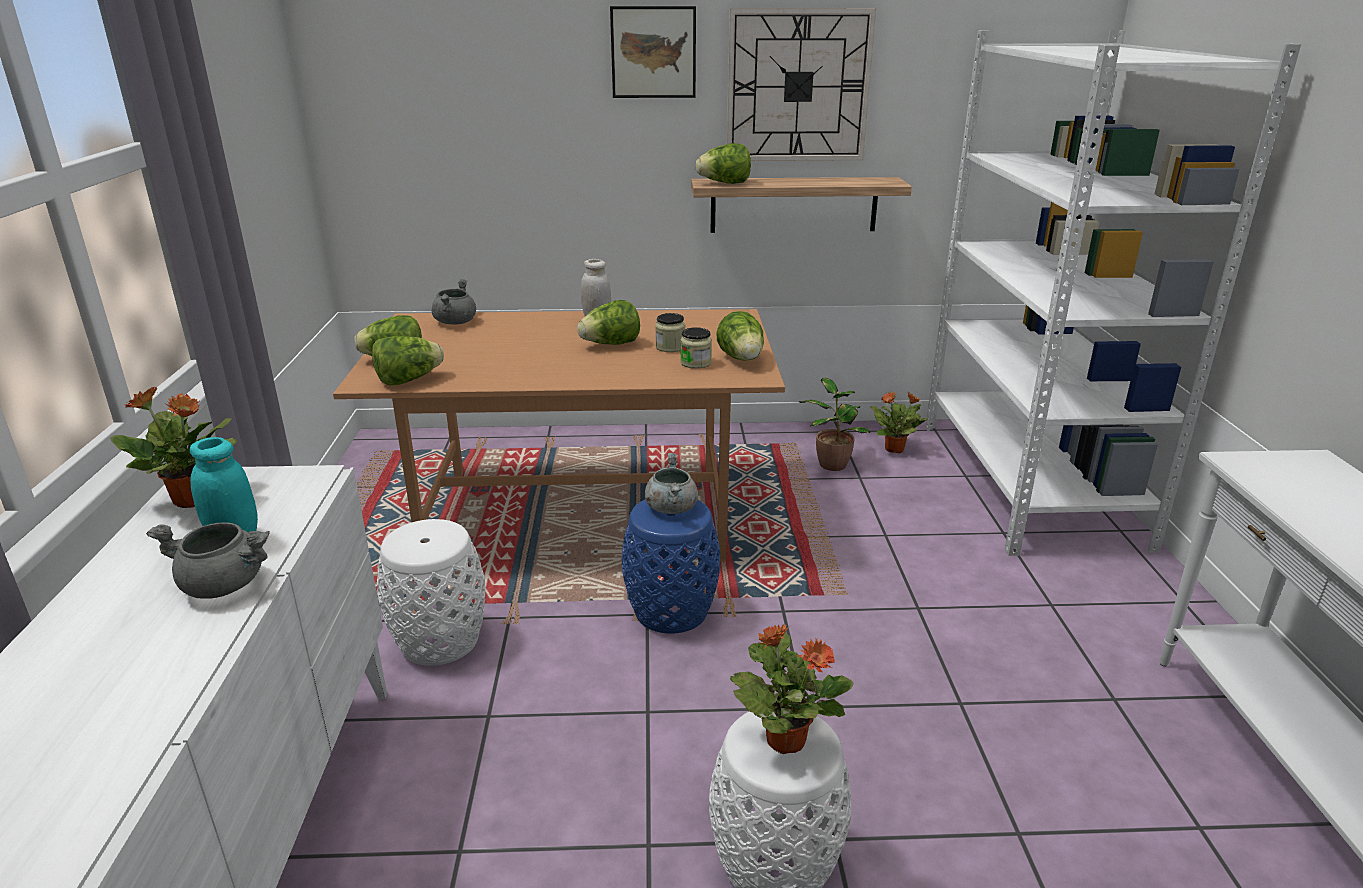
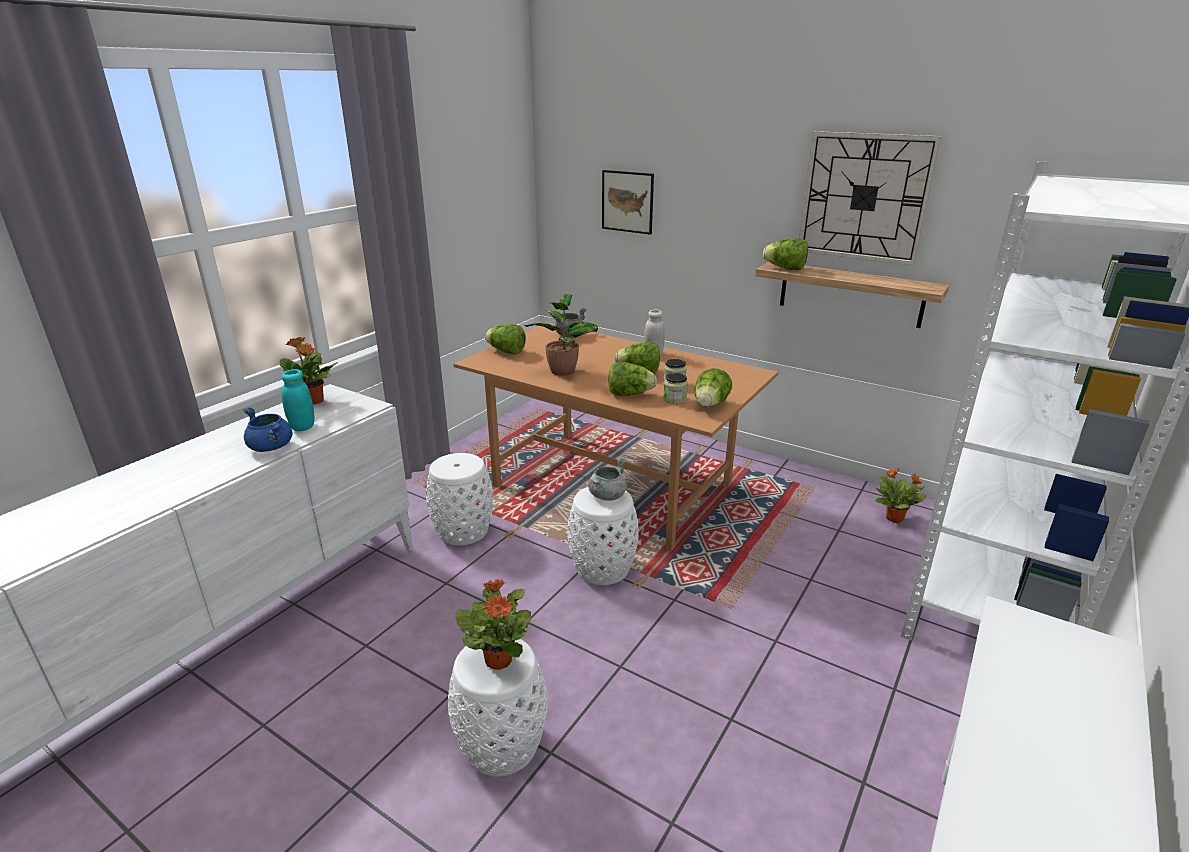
camera: 35 degrees right, 0 degrees up
(225, 585) = (271, 447): grey cooking pot -> blue cooking pot
(408, 380) = (497, 365): lettuce -> lettuce (629, 394)
(653, 52) = (752, 162): picture -> picture (627, 201)
(671, 611) = (602, 568): blue stool -> white stool
(831, 463) = (826, 512): potted plant -> potted plant (562, 370)

